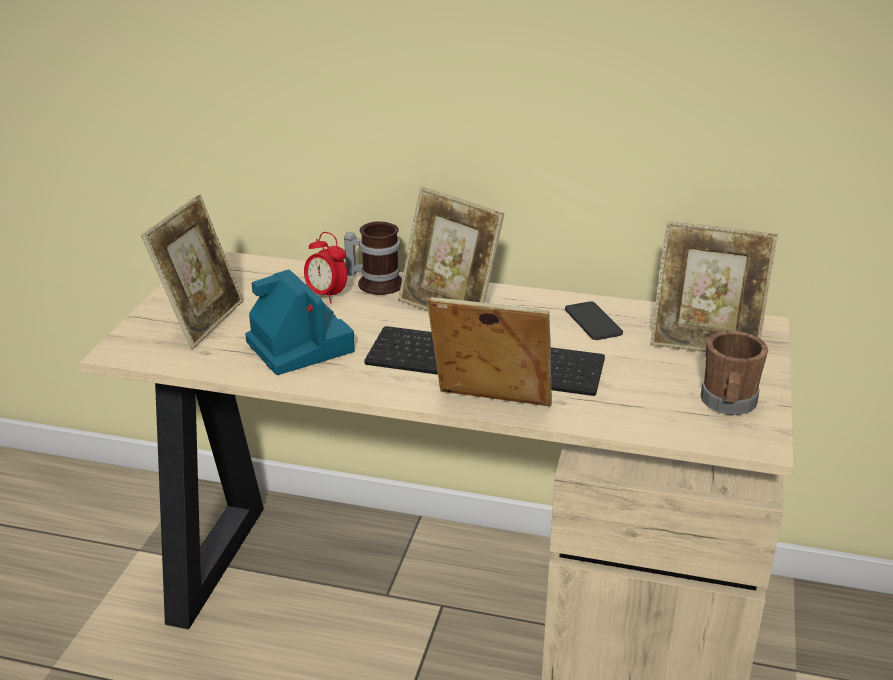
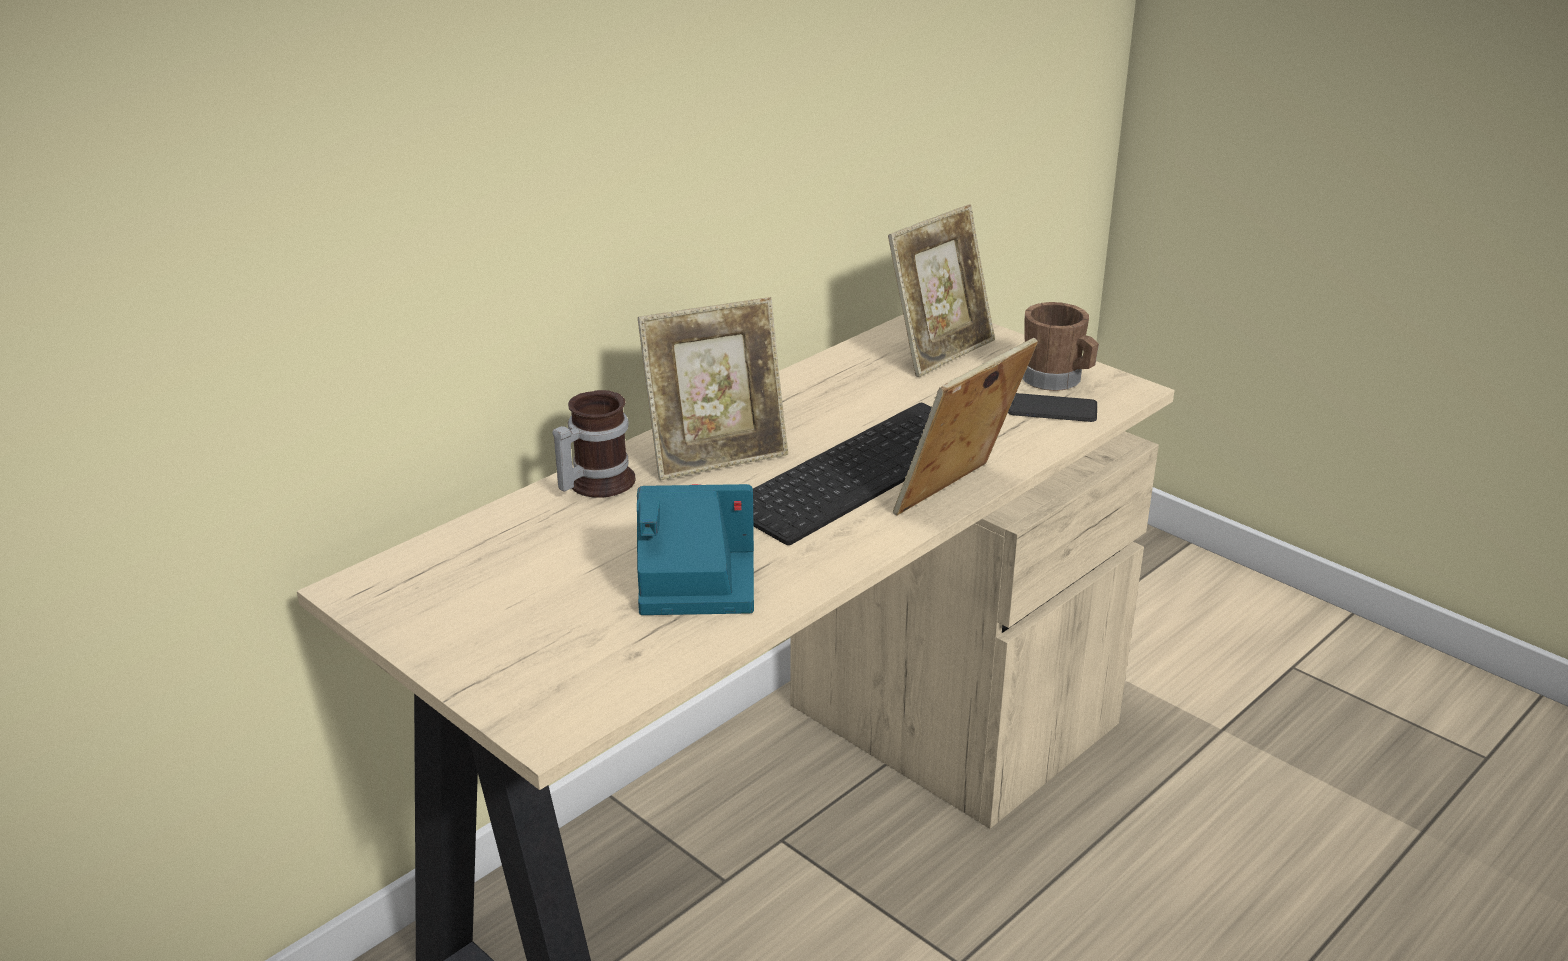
camera: 60 degrees left, 0 degrees up
(202, 321) = (540, 637): picture frame -> none
(326, 295) = (585, 525): alarm clock -> none
(593, 321) = (839, 388): phone -> phone (1052, 409)

